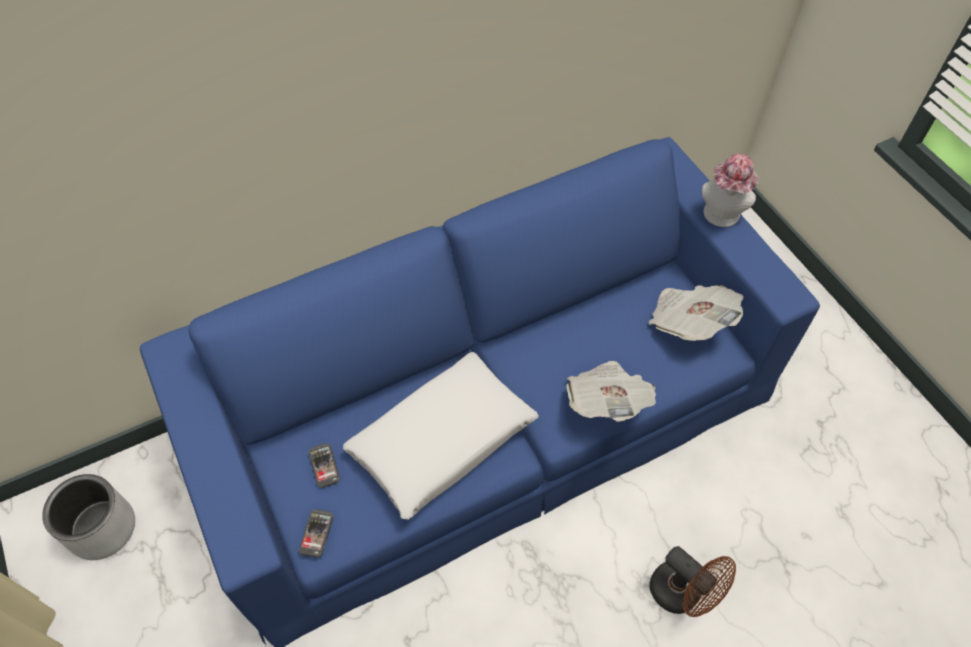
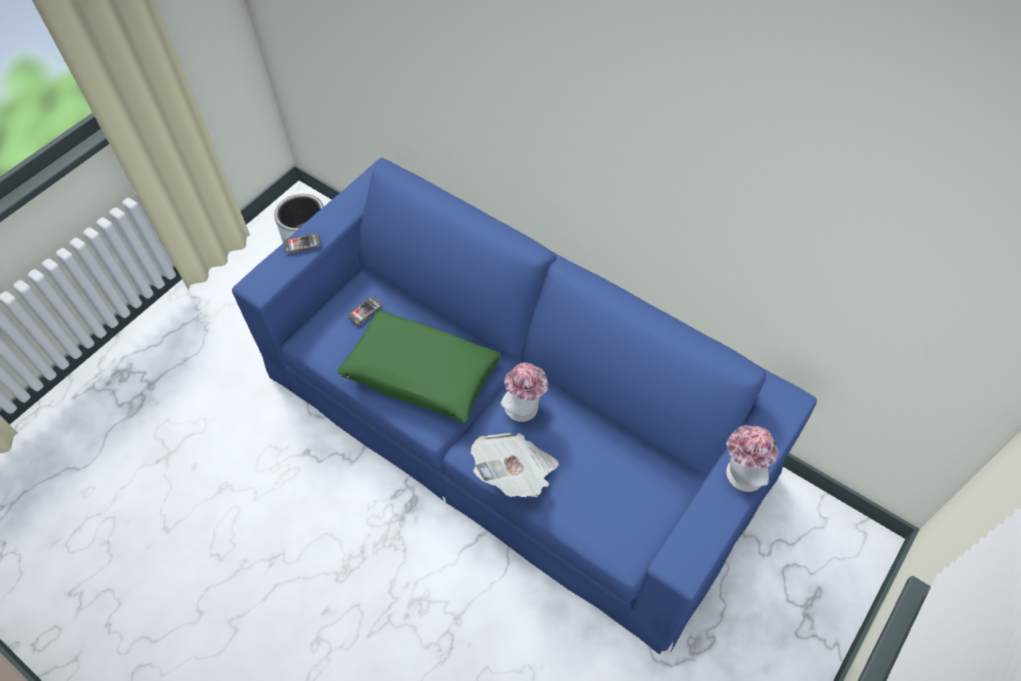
camera: 65 degrees right, 0 degrees up
(316, 533) = (314, 332): phone -> phone (302, 244)
(442, 441) = (421, 374): white pillow -> green pillow
(539, 363) = (525, 409): none -> hat
(682, 594) = (425, 638): brown fan -> none
(689, 322) = (637, 510): newspaper -> none

